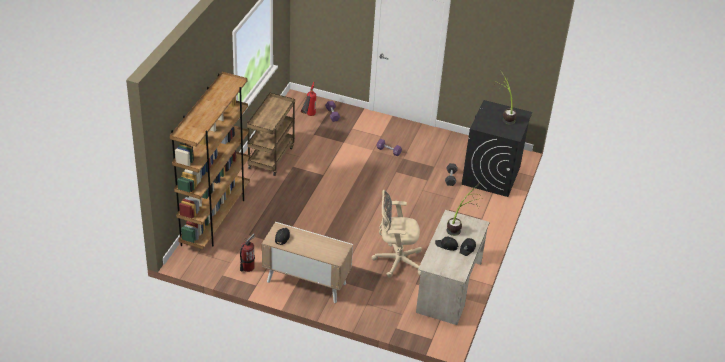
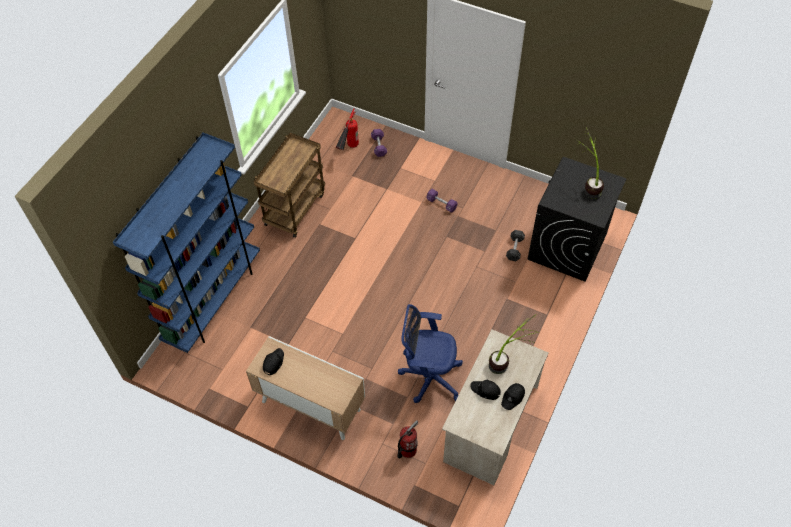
camera: 10 degrees right, 15 degrees up
(215, 218) = (213, 300): brown bookcase -> blue bookcase
(247, 267) = (241, 377): fire extinguisher -> fire extinguisher (407, 450)
(396, 261) = (428, 377): beige office chair -> blue office chair

